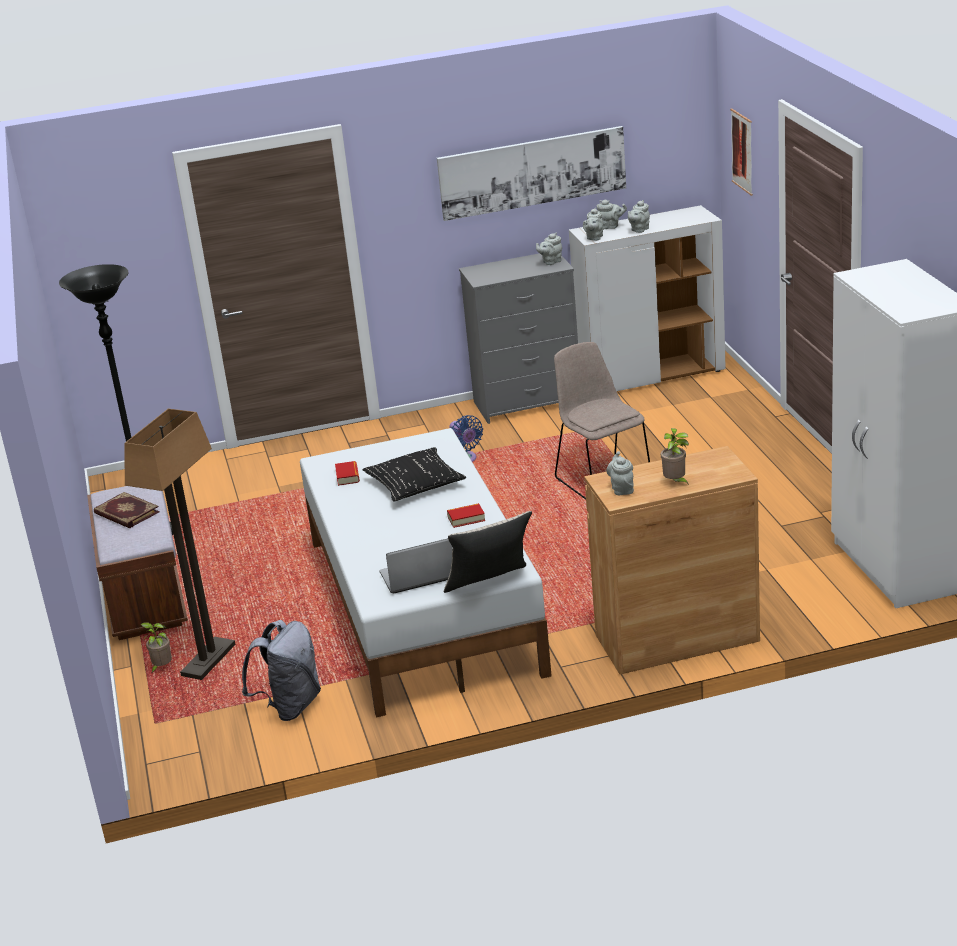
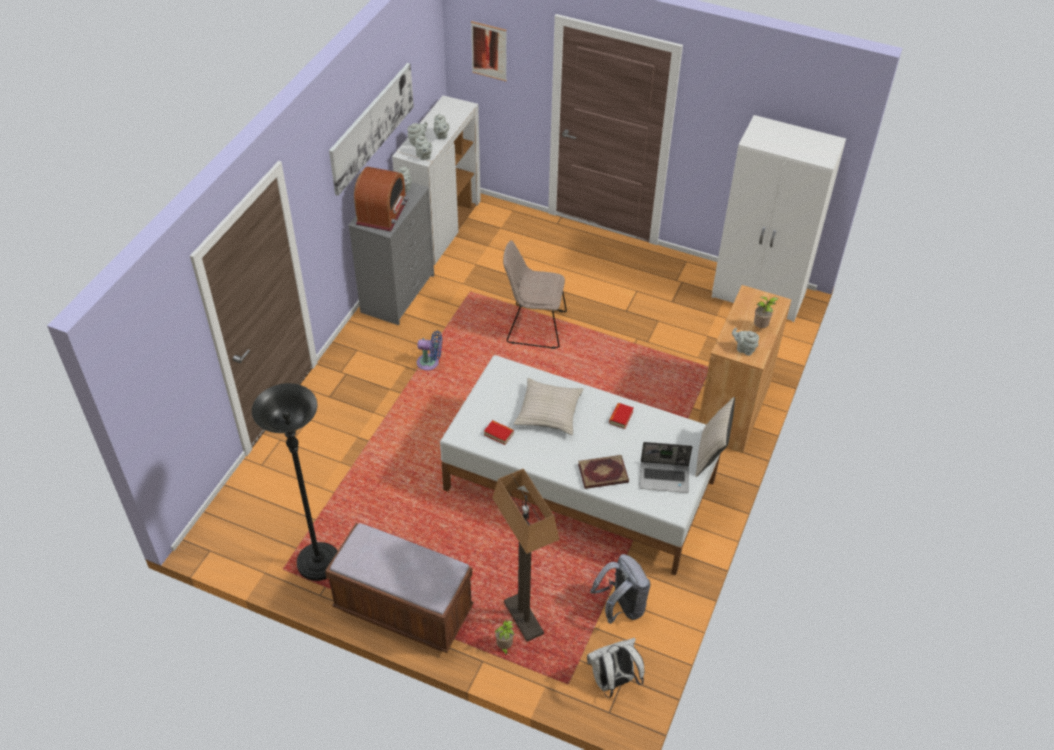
camera: 55 degrees left, 20 degrees up
(126, 513) = (392, 564): book -> book (603, 474)
(187, 748) = (613, 682): none -> white backpack
(415, 484) = (549, 412): black pillow -> beige pillow
(416, 577) = (664, 477): laptop -> laptop turned 105 degrees counterclockwise
(500, 270) = (382, 213): none -> radio

